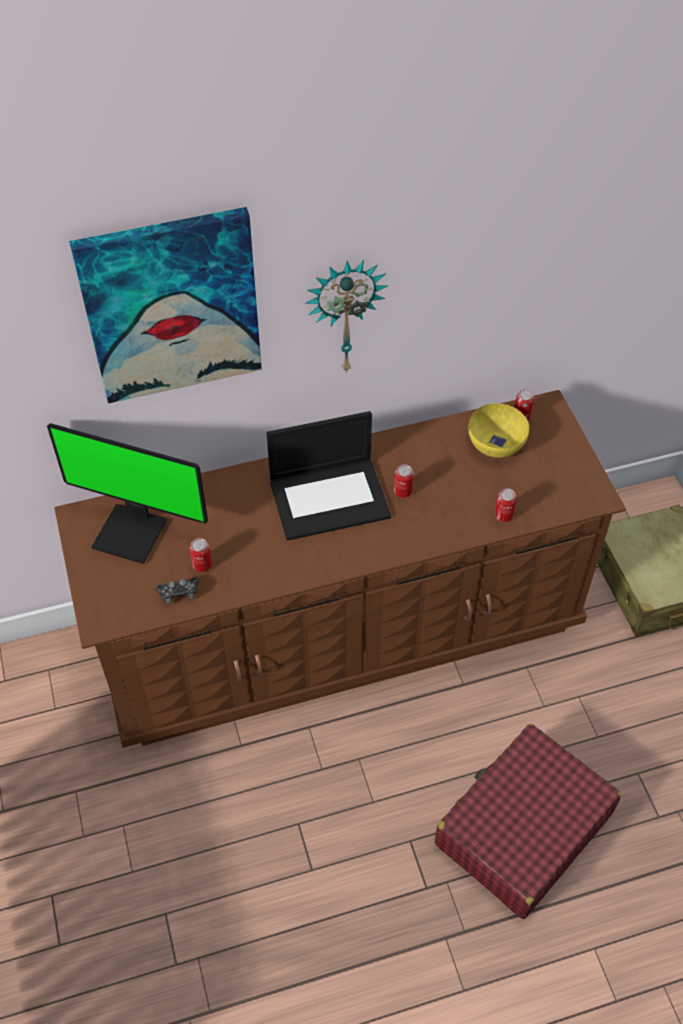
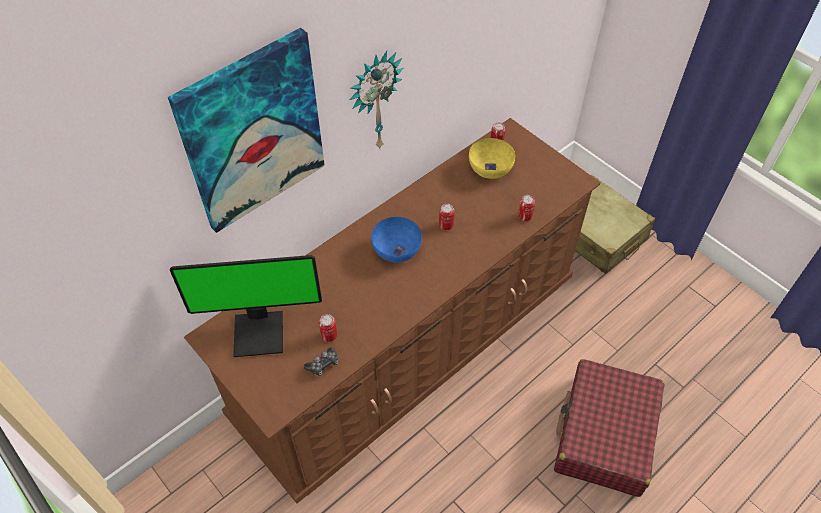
camera: 25 degrees left, 0 degrees up
(330, 498) = (397, 249): laptop -> blue bowl

